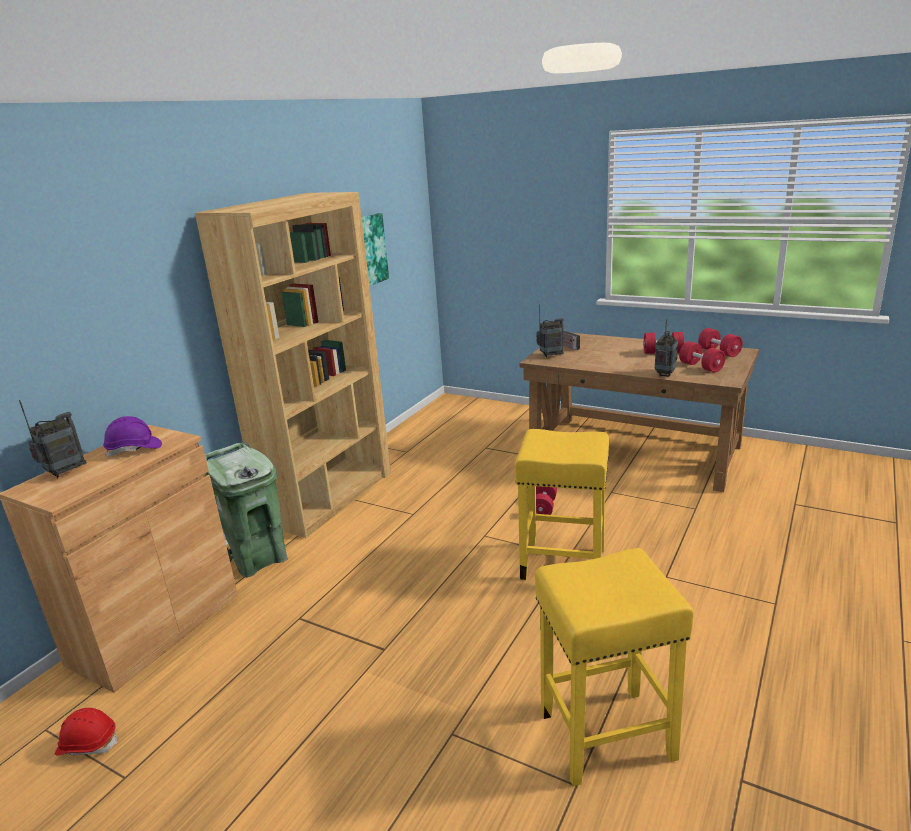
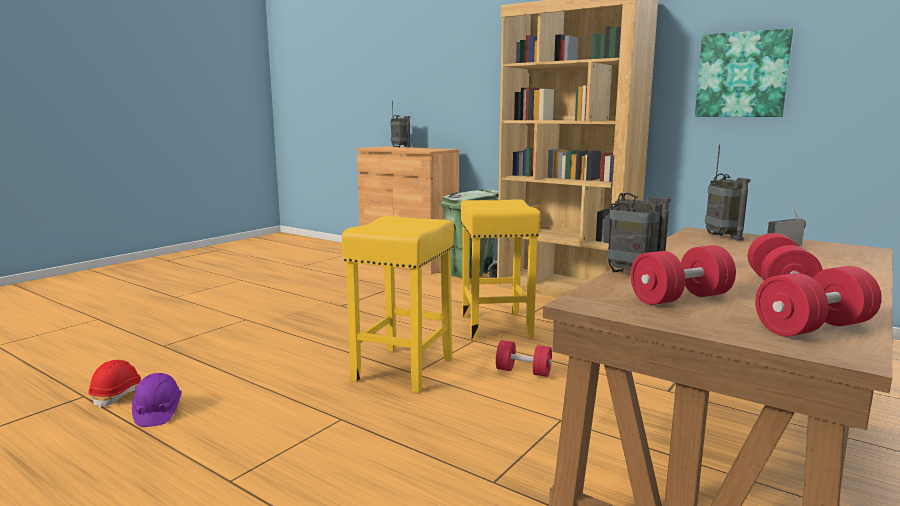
camera: 95 degrees right, 10 degrees down
(88, 744) = (328, 260): red hard hat -> red hard hat (119, 395)
(134, 449) = (420, 149): purple hard hat -> purple hard hat (157, 412)
(604, 736) = (184, 358): yellow stool -> yellow stool (495, 325)

